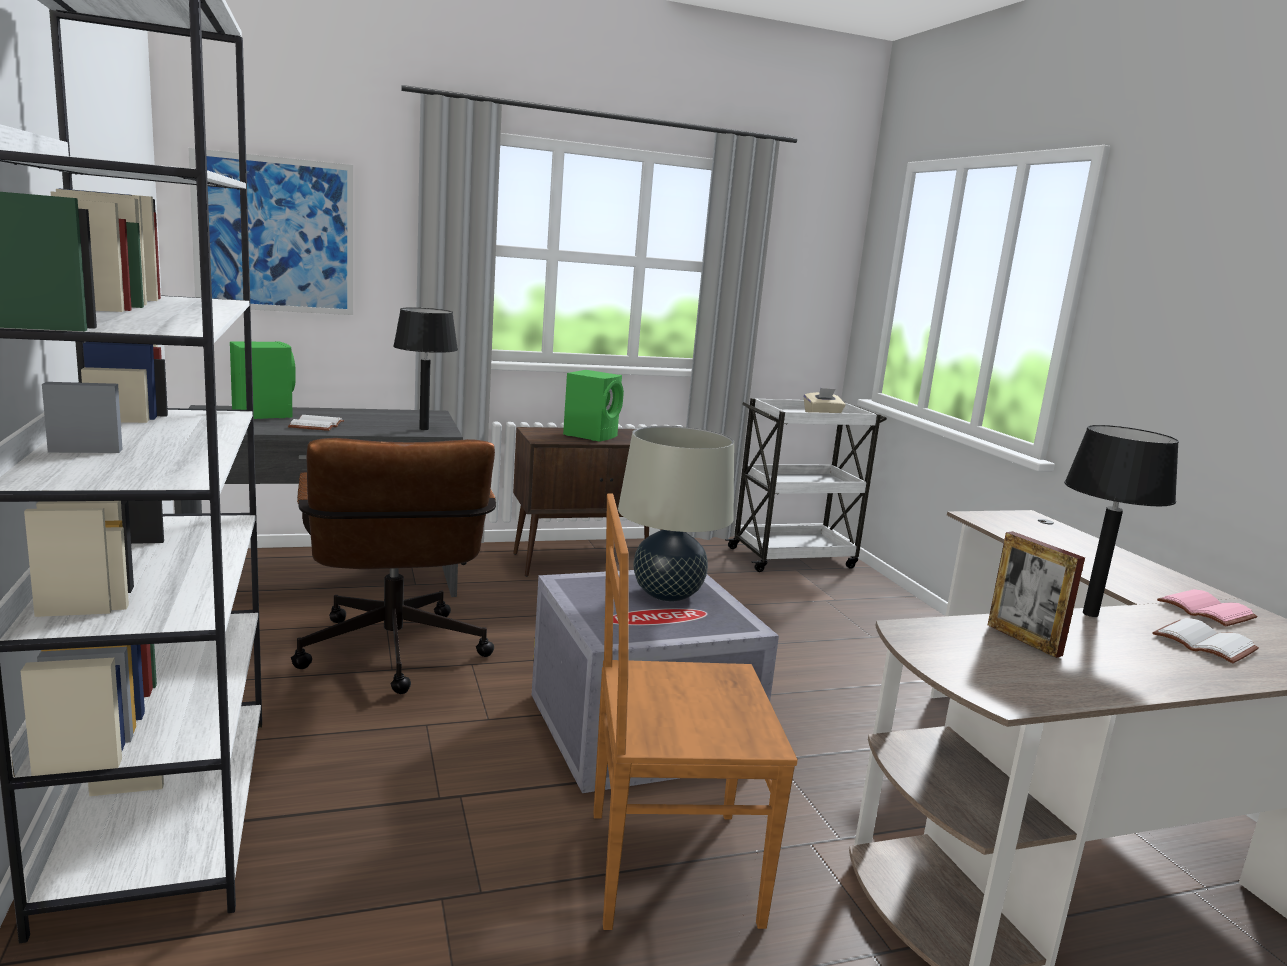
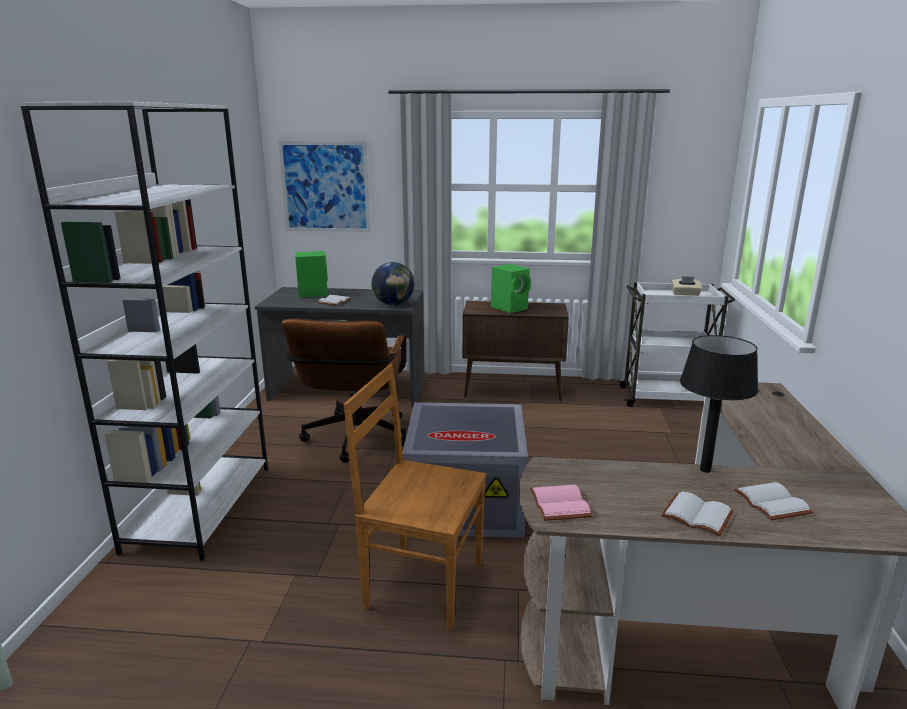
camera: 25 degrees right, 5 degrees up
(424, 429) = (393, 304): black table lamp -> globe
(667, 594) = (481, 422): beige table lamp -> none
(1023, 640) = (622, 482): picture frame -> none
(1154, 670) = (695, 516): none -> white book
(1203, 610) = (813, 478): pink book -> pink book (558, 504)

